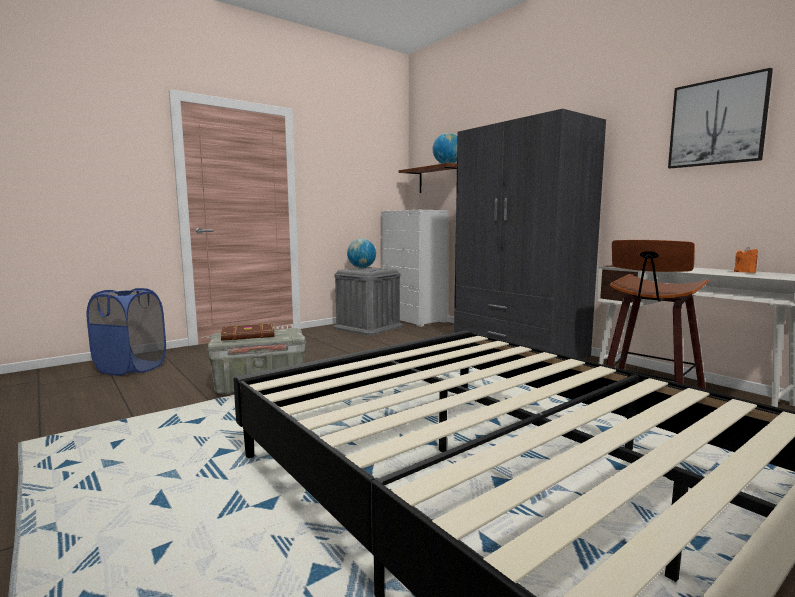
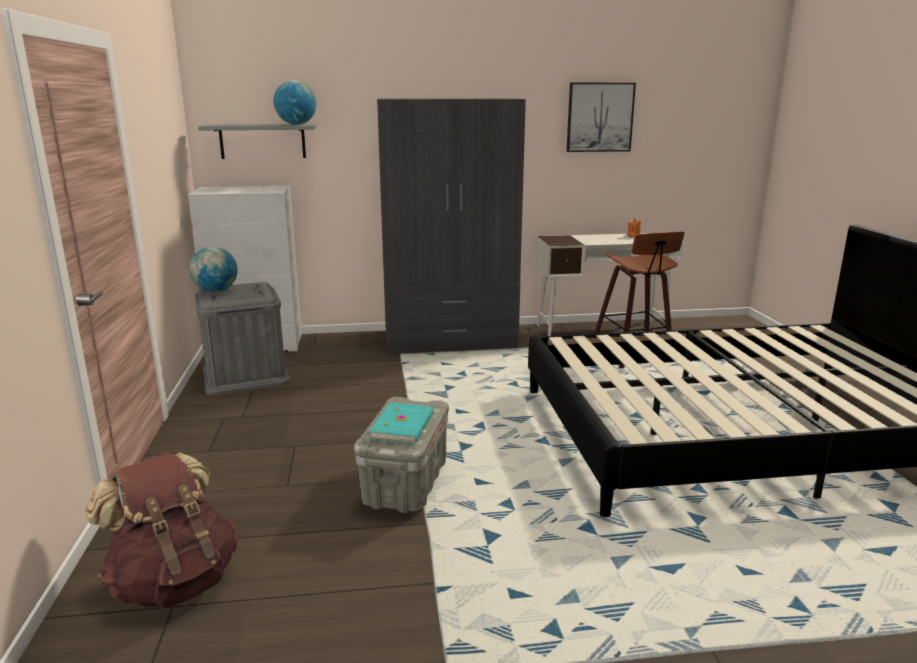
camera: 60 degrees left, 10 degrees up
(131, 368) = (174, 582): blue laundry basket -> brown backpack
(248, 335) = (404, 426): brown book -> turquoise book
(438, 179) = (262, 141): brown shelf -> grey shelf

